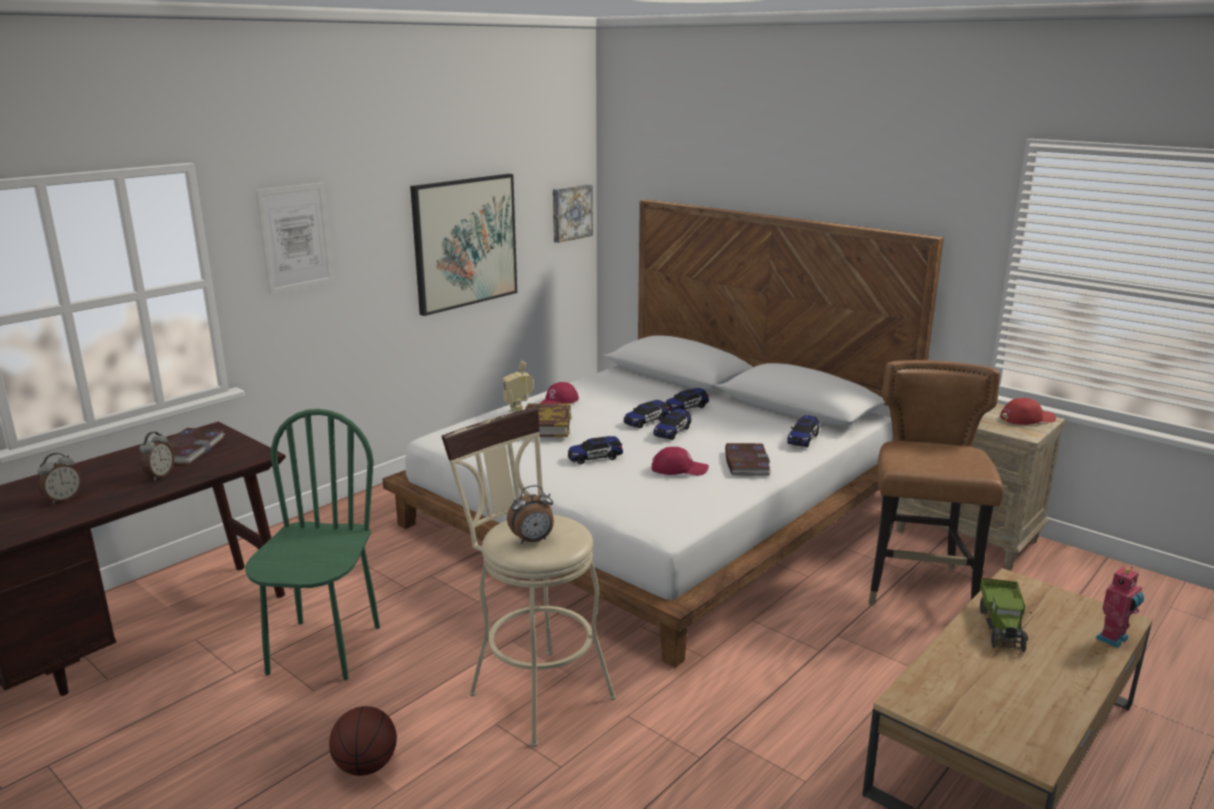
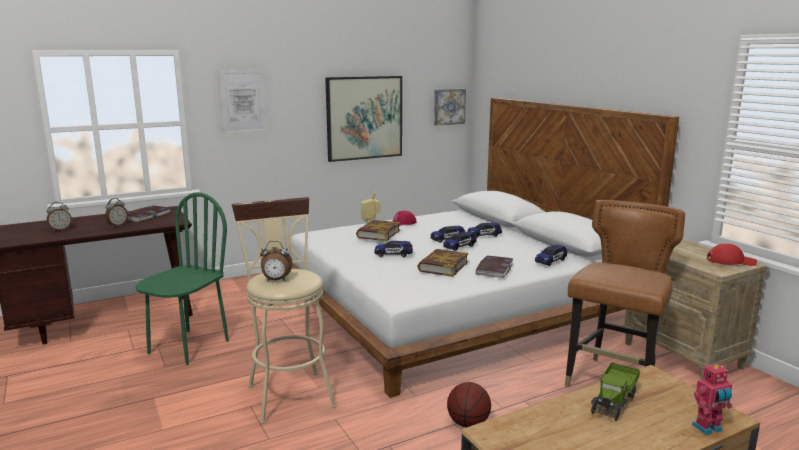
camera: 20 degrees right, 5 degrees down
(366, 766) = (158, 412): basketball -> basketball (468, 423)
(679, 469) = (443, 266): red cap -> book

